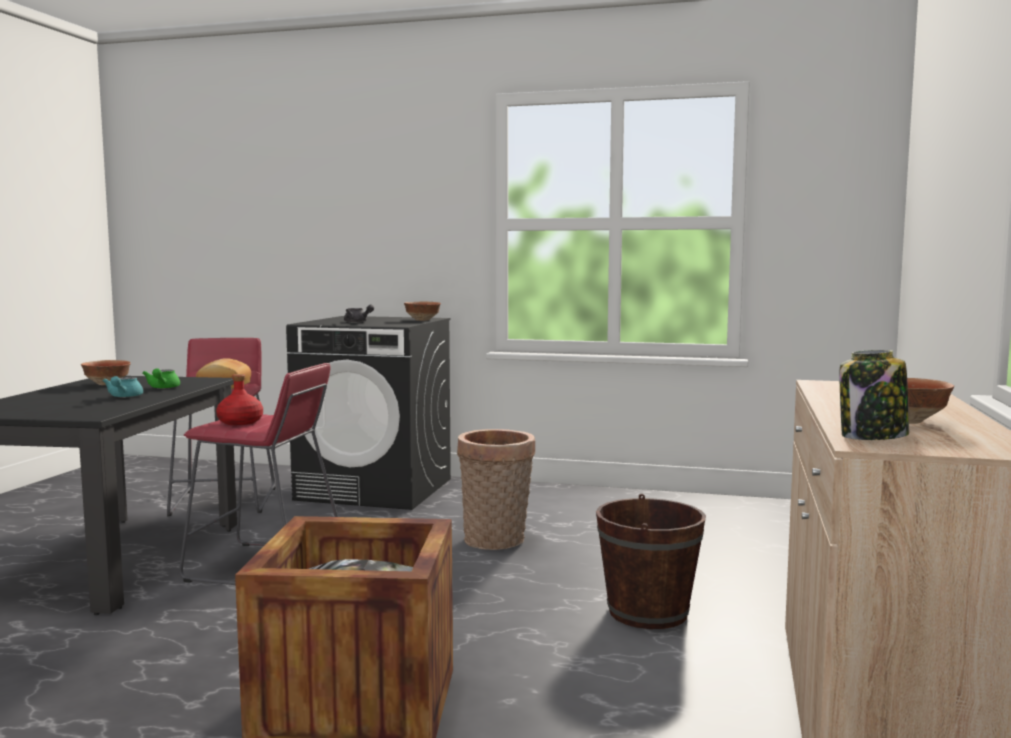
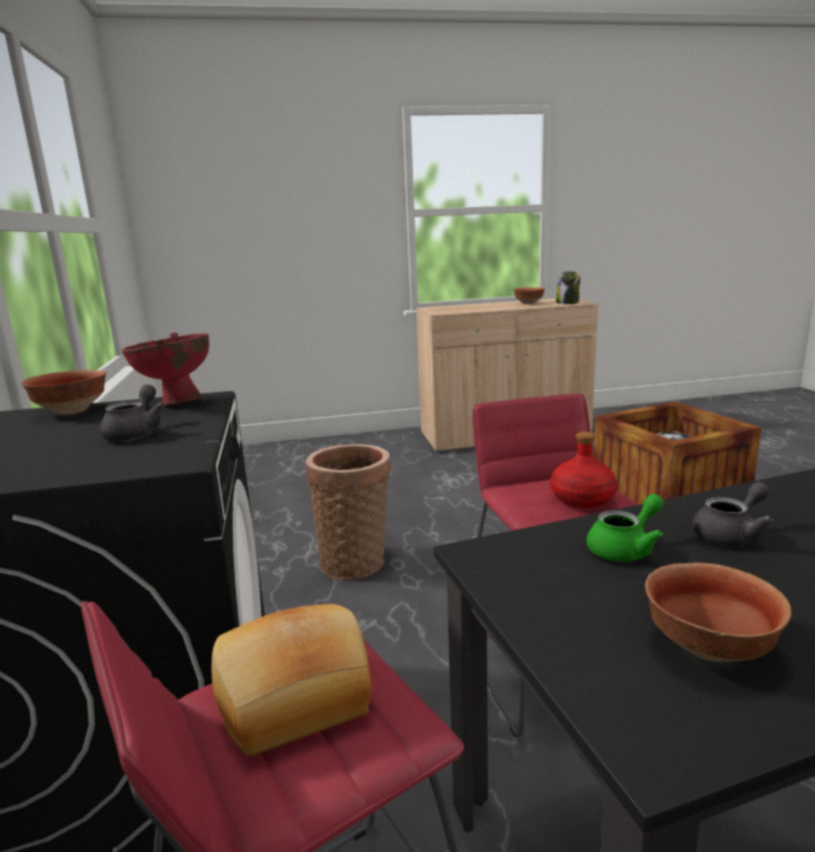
camera: 115 degrees left, 10 degrees up
(124, 397) = (731, 534): turquoise teapot -> grey teapot
(400, 324) = (176, 403): none -> red bowl
(648, 612) = (446, 482): brown bucket -> none

